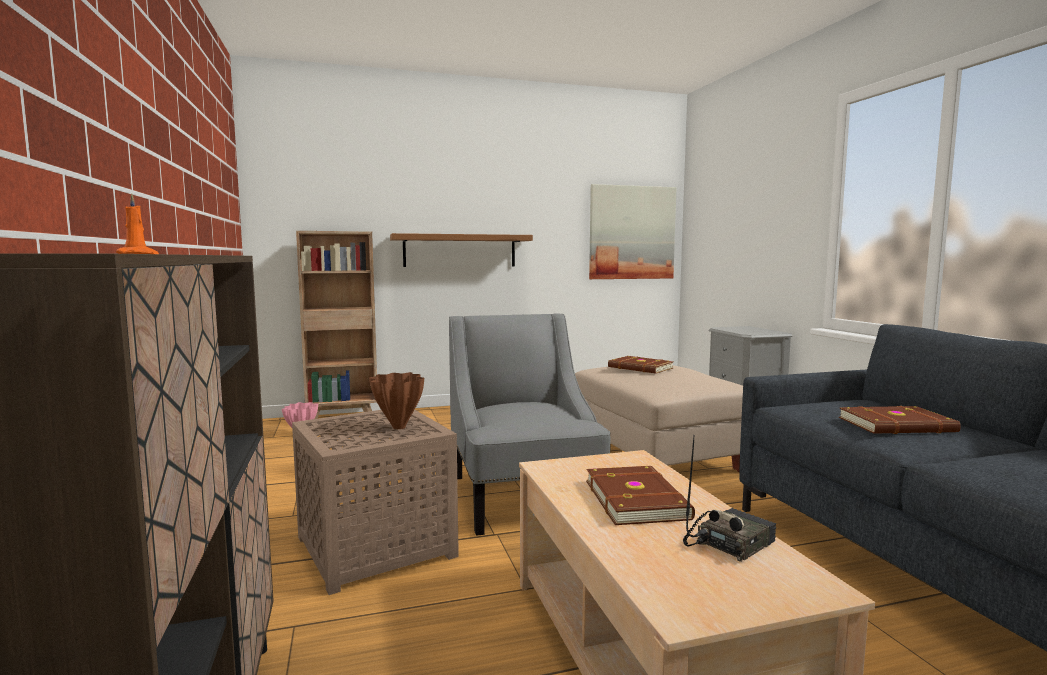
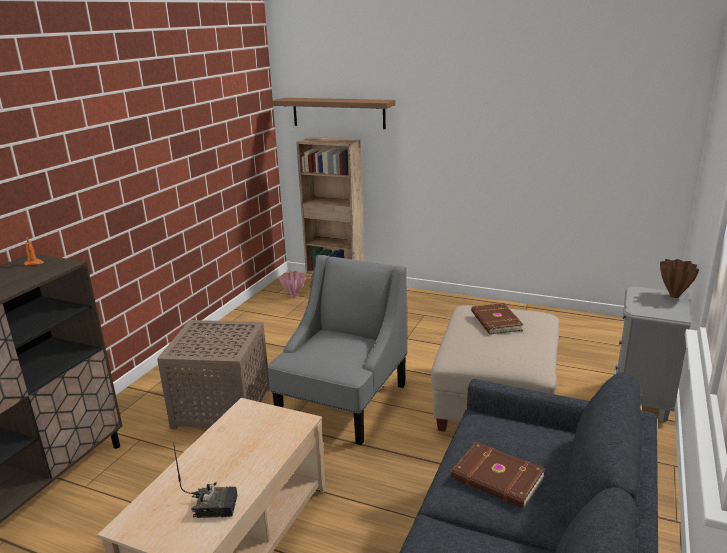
camera: 40 degrees right, 15 degrees up
(398, 427) = (223, 344): brown vase -> brown vase (674, 296)
(460, 250) = (436, 156): brown shelf -> brown shelf (338, 113)
(631, 232) = (628, 146): picture -> none
(637, 499) = (237, 454): brown book -> none

